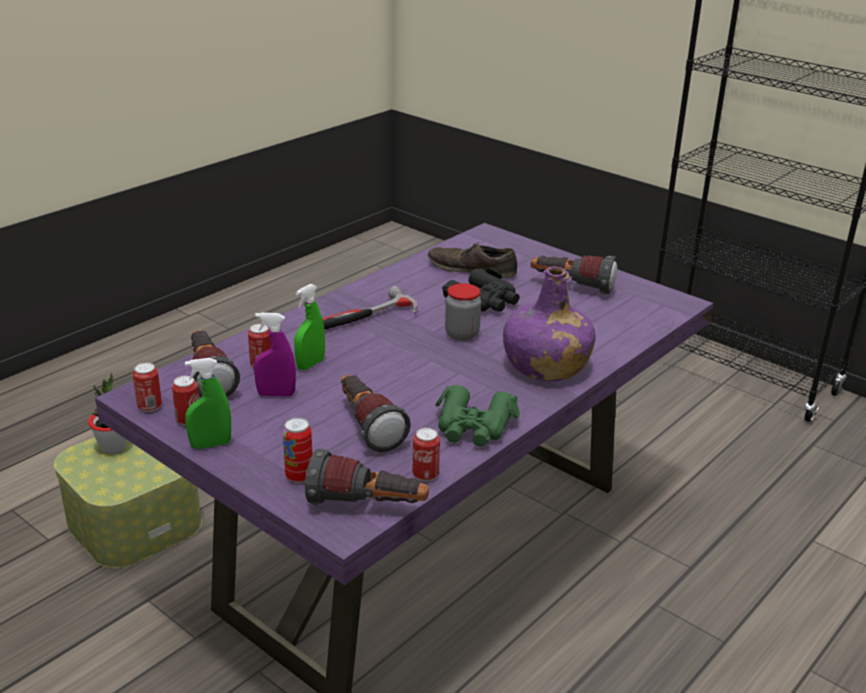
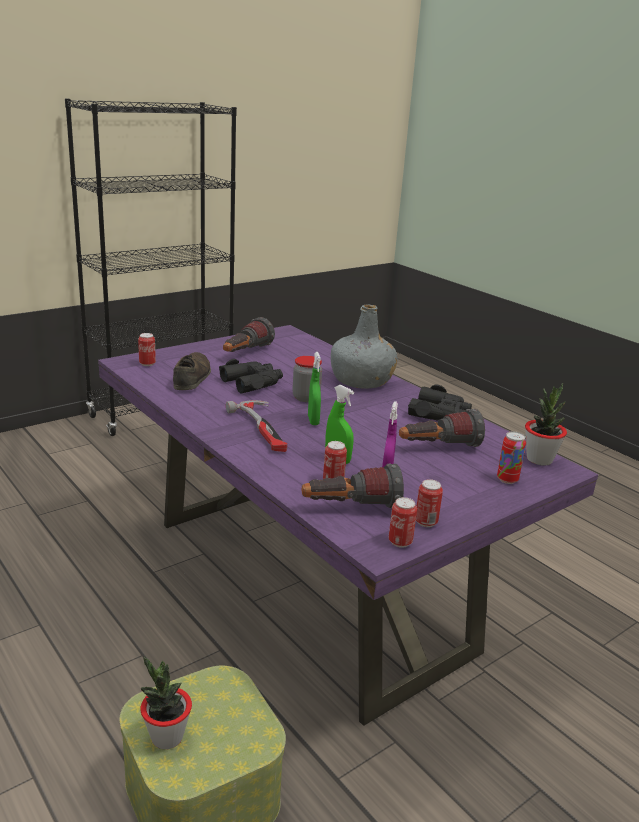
camera: 80 degrees left, 5 degrees down
(210, 445) = (465, 513): green spray bottle -> green spray bottle (313, 420)
(367, 506) = (539, 459): flashlight -> potted plant
(425, 475) = (499, 436): can -> can (147, 364)
(472, 269) = (191, 377): brown shoe -> brown shoe turned 150 degrees clockwise
(473, 427) = (439, 413): green binoculars -> black binoculars
(545, 366) = (361, 380): purple bottle -> grey bottle

